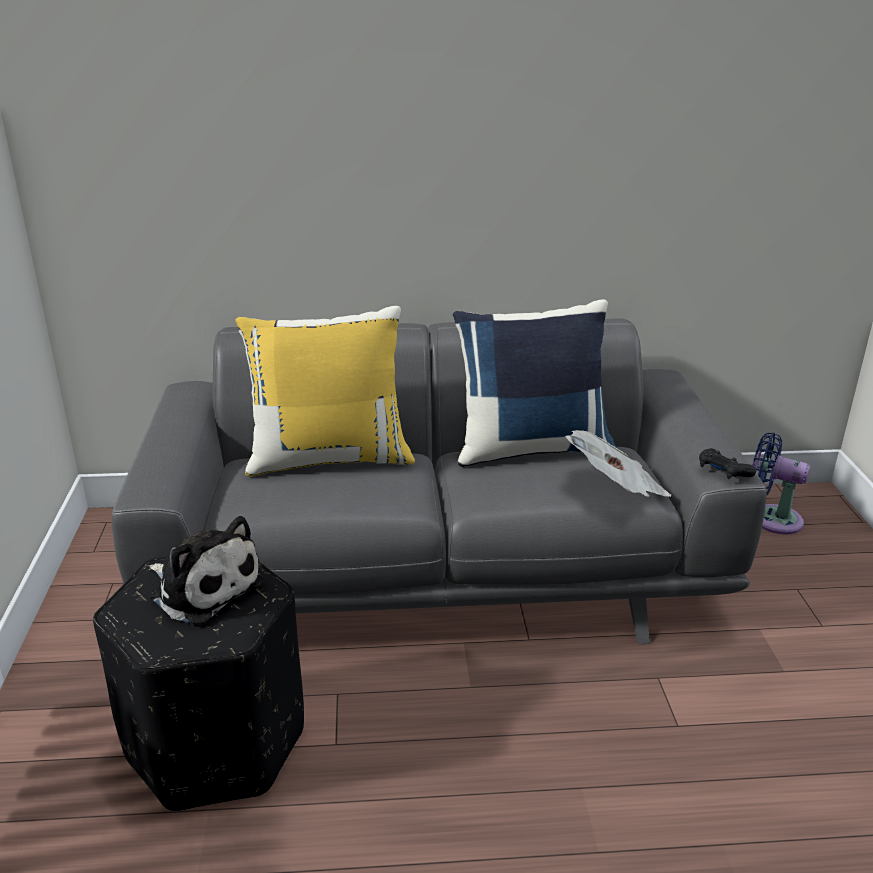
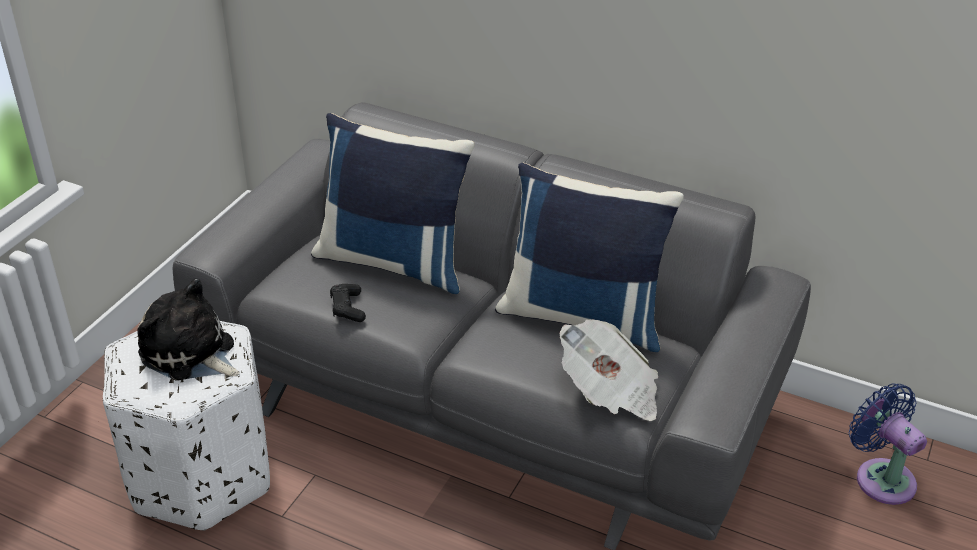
camera: 30 degrees right, 10 degrees up
(203, 588) = (190, 353): plush toy -> plush toy turned 150 degrees clockwise
(217, 742) = (202, 474): black ottoman -> white ottoman
(329, 457) = (394, 261): yellow pillow -> blue pillow
(723, 471) = (706, 417): black game controller -> black game controller (348, 308)

